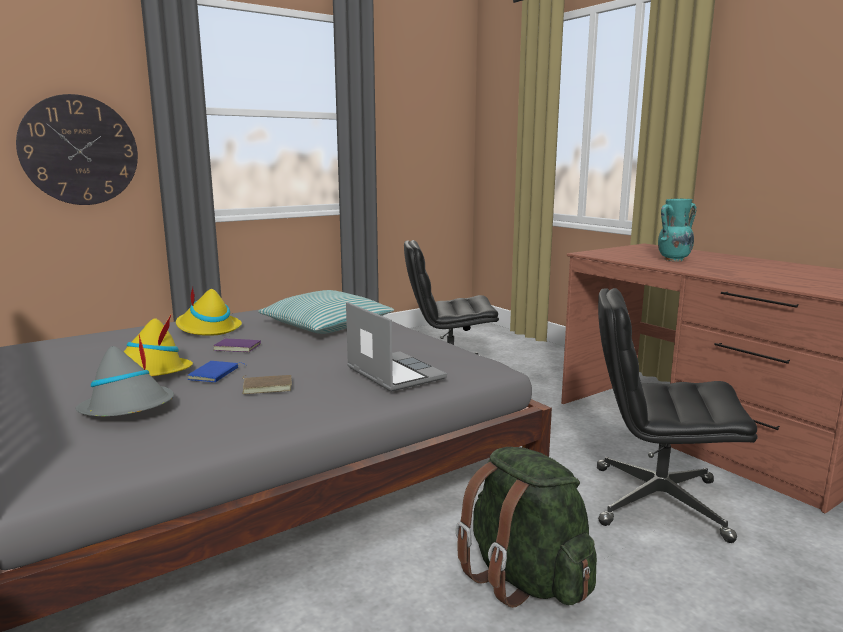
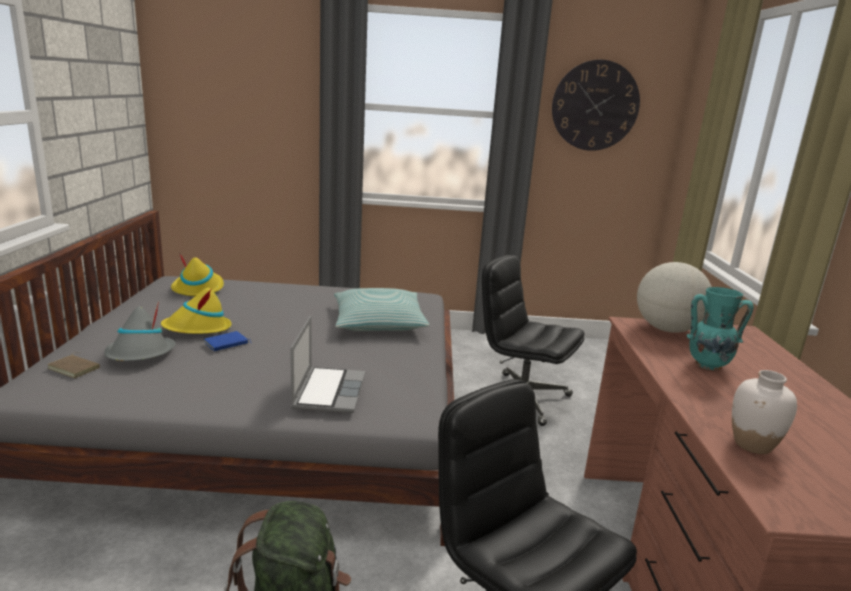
camera: 35 degrees right, 5 degrees up
(79, 150) = (268, 135): wall clock -> wall clock (595, 106)
(207, 328) = (296, 298): yellow hat -> yellow hat (198, 288)
(238, 347) = (282, 323): purple book -> none
(268, 386) = (235, 368): brown book -> brown book (75, 368)
(612, 252) = (667, 329): none -> globe
(776, 279) = (753, 445): none -> white vase

